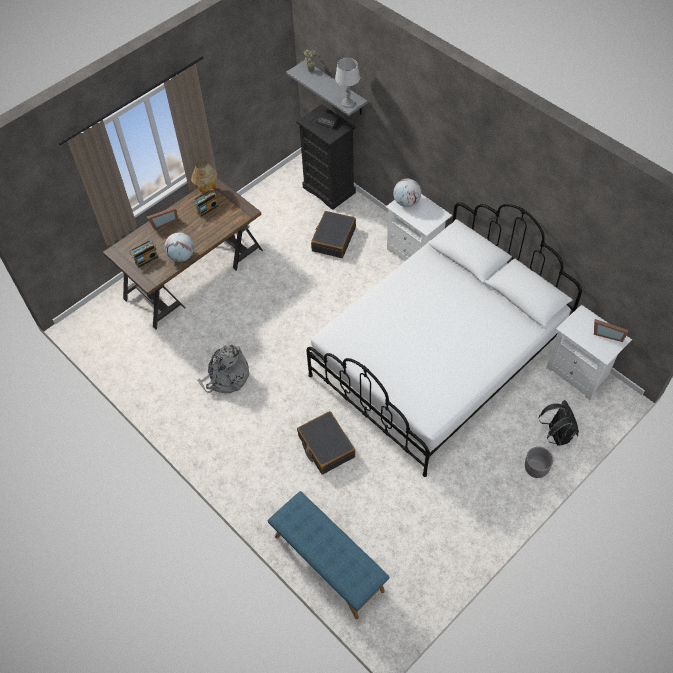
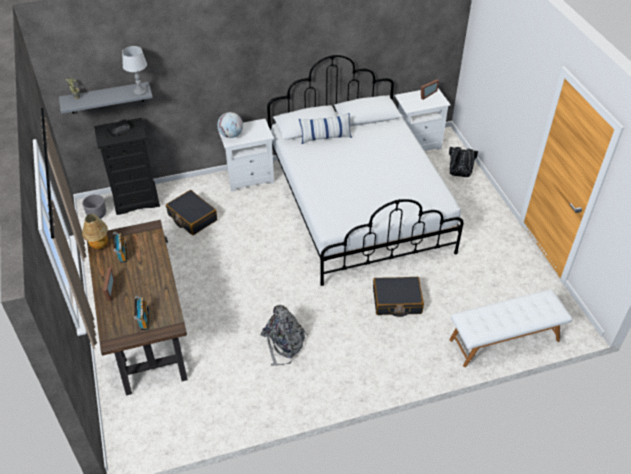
camera: 65 degrees left, 10 degrees down
(181, 256) = (163, 291): globe -> none
(328, 563) = (504, 340): blue bench -> white bench
(461, 276) = (325, 137): none -> pillow
(536, 468) = (480, 195): grey planter -> grey planter (97, 214)

